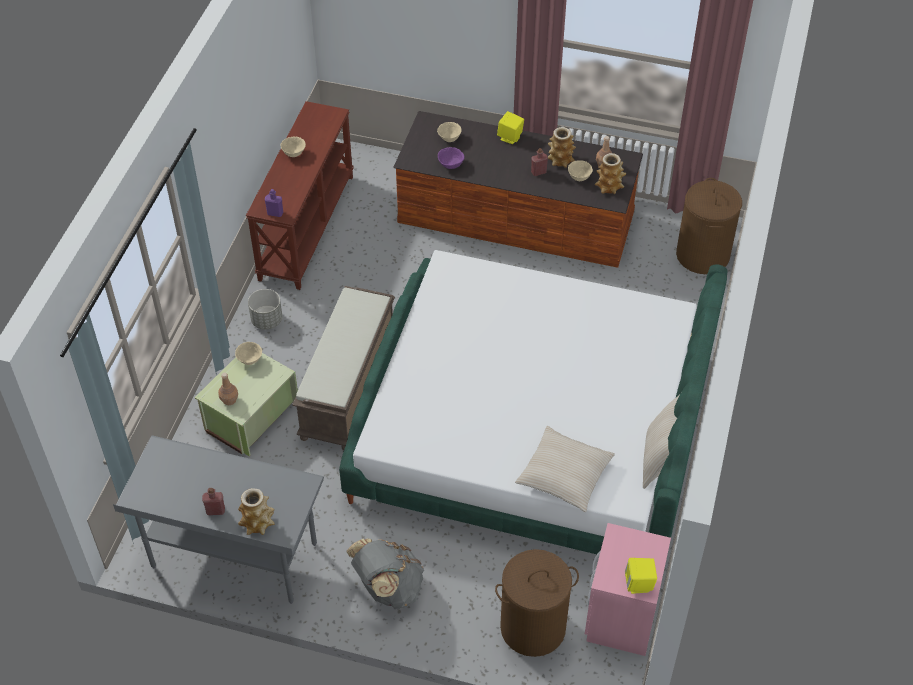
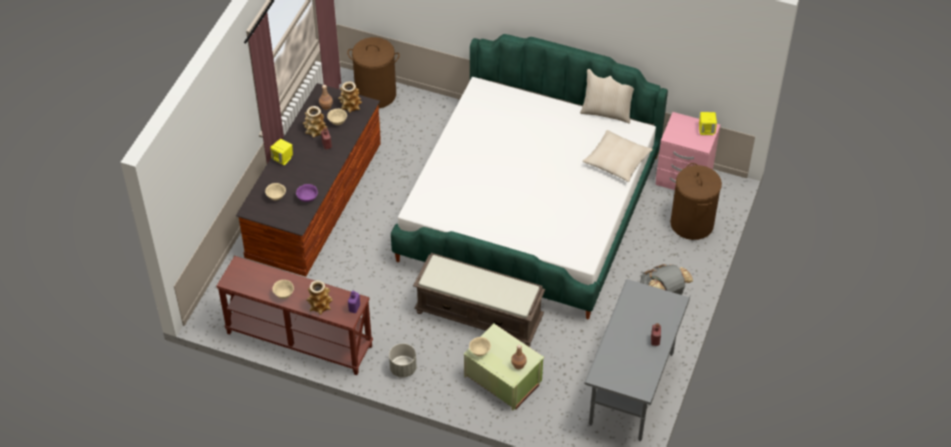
camera: 85 degrees left, 0 degrees up
(258, 523) = (666, 316): vase -> vase (320, 305)

